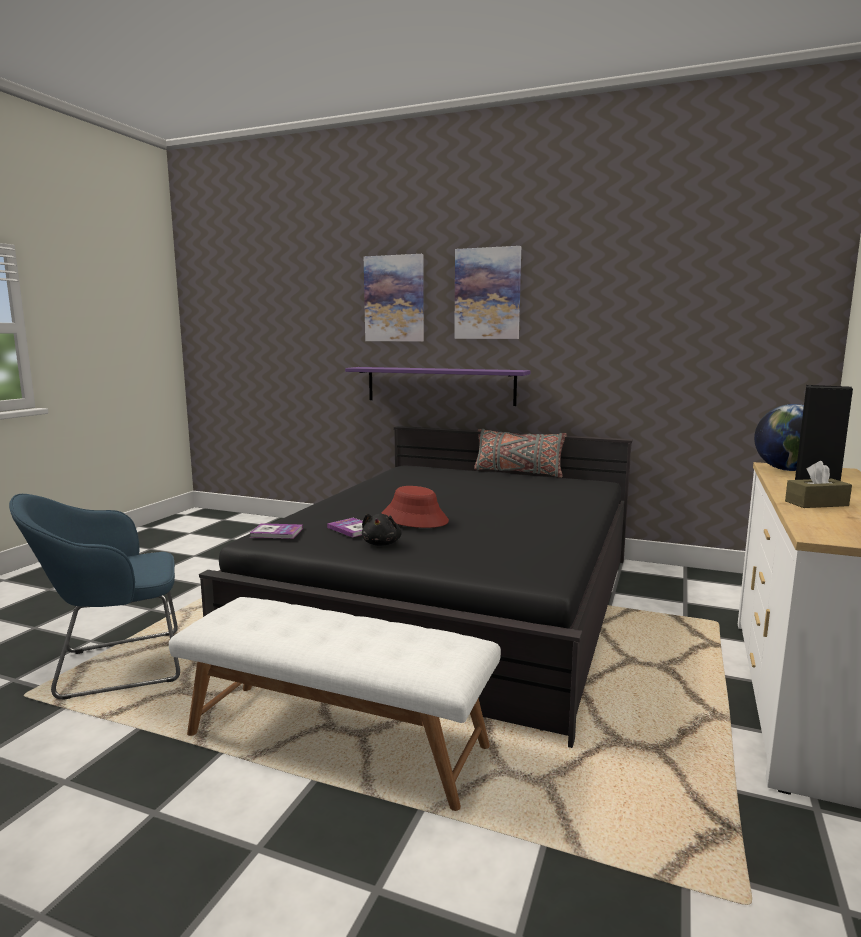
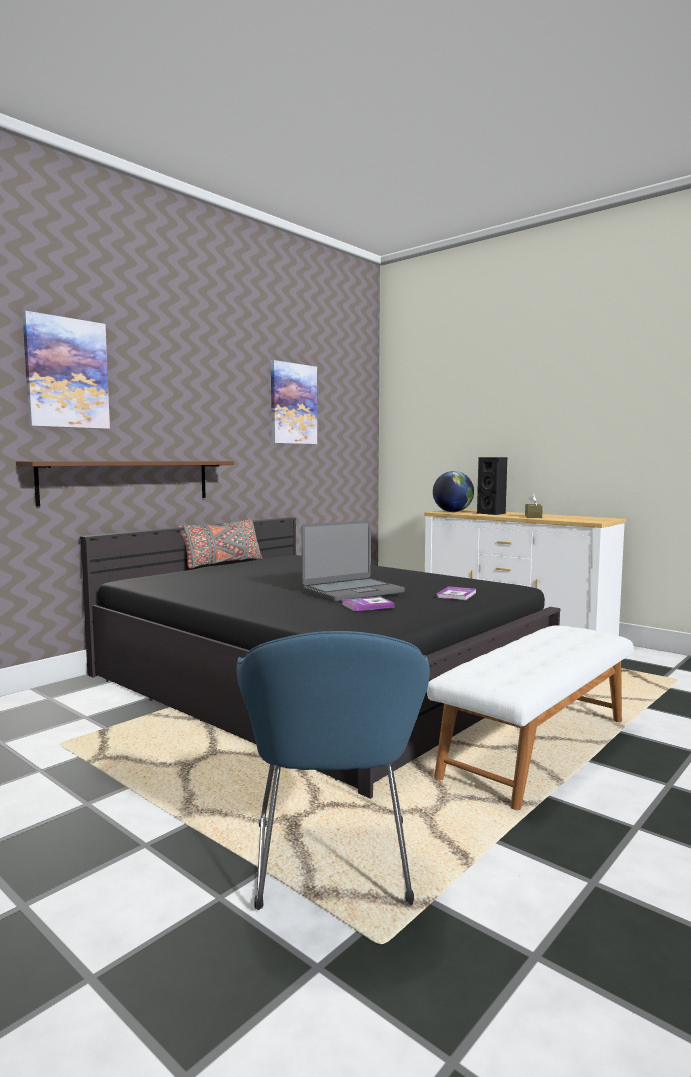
camera: 70 degrees left, 5 degrees down
(276, 533) = (353, 625): book -> book (456, 595)
(382, 543) = (413, 604): black plush toy -> none
(414, 518) = (352, 591): red hat -> laptop
(440, 385) = (128, 481): purple shelf -> brown shelf
(487, 294) = (173, 381): picture -> picture (293, 404)

